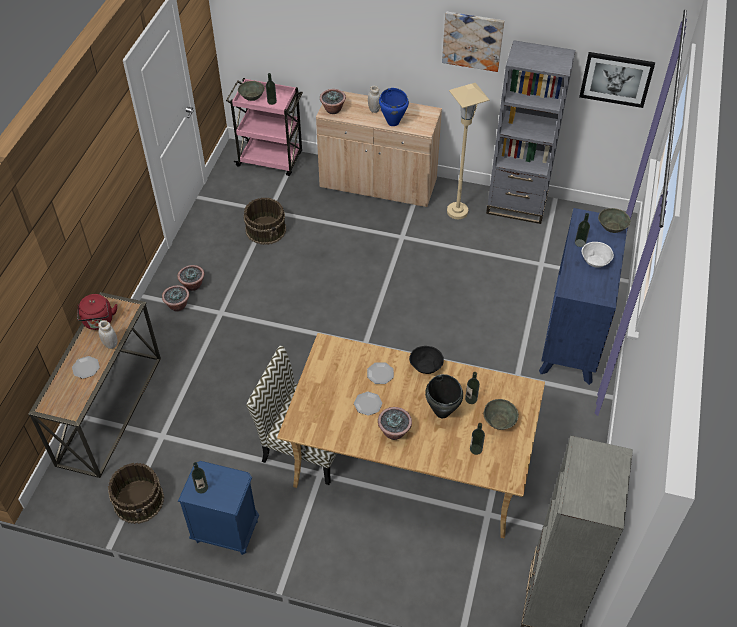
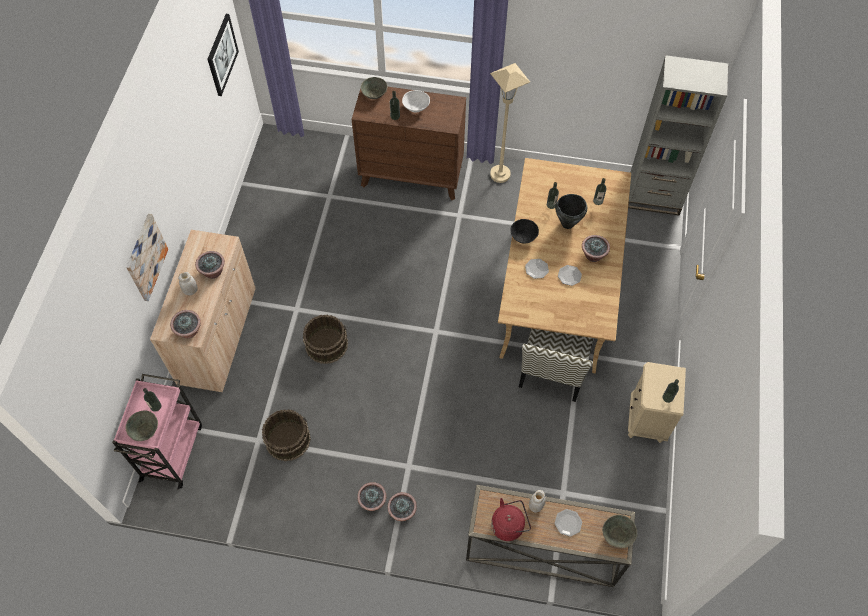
camera: 95 degrees left, 10 degrees up
(139, 500) = (633, 498): brown bucket -> brown bucket (326, 344)
(226, 531) = (647, 419): blue nightstand -> beige nightstand
(393, 122) = (213, 272): blue cooking pot -> potted plant
(457, 211) = (260, 263): beige floor lamp -> beige floor lamp (500, 174)
(472, 40) = (173, 154): picture -> picture (145, 257)
(499, 421) = (569, 186): grey bowl -> grey bowl (617, 535)
(516, 206) = (252, 214): grey bookcase -> none
(572, 335) = (411, 176): blue dresser -> brown dresser

